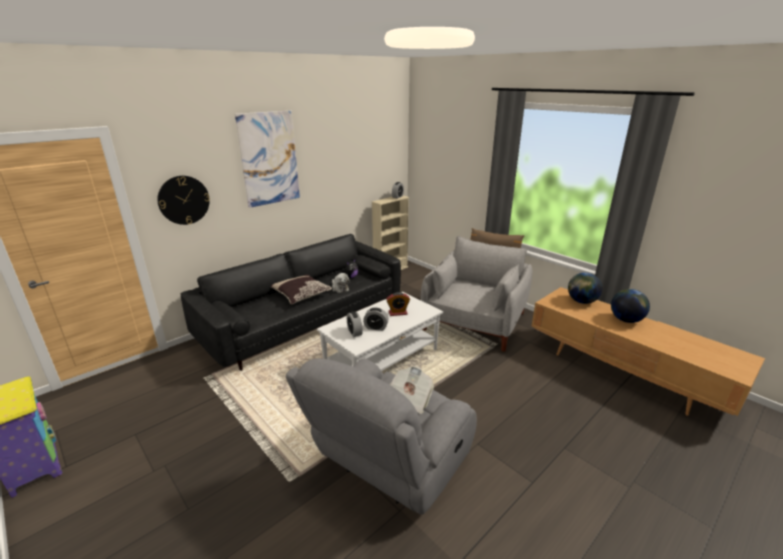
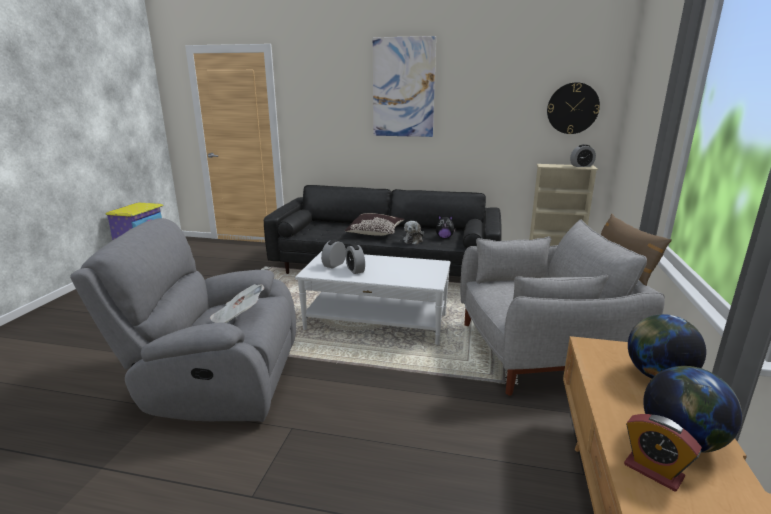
camera: 55 degrees right, 5 degrees down
(184, 200) = (316, 115): wall clock -> wall clock (572, 108)
(398, 313) = (399, 271): alarm clock -> alarm clock (653, 471)

